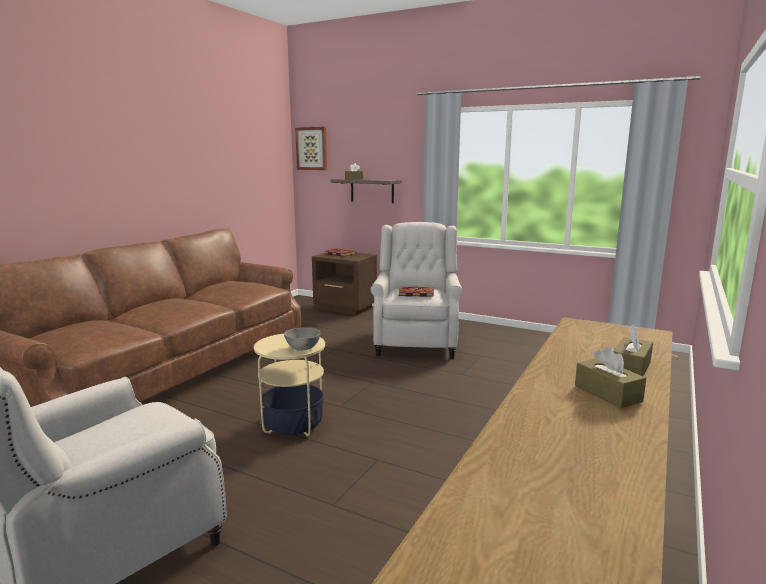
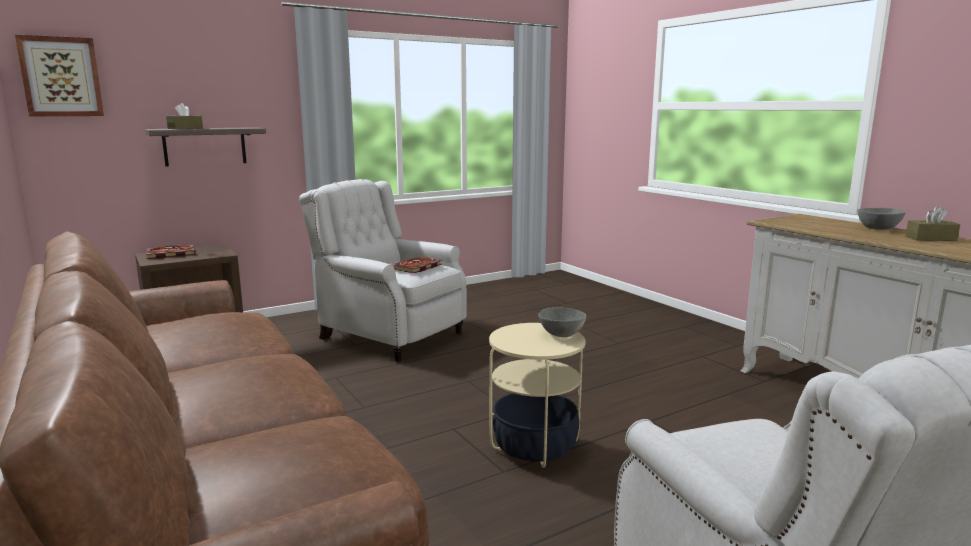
camera: 60 degrees left, 0 degrees up
(630, 368) = (879, 229): brown tissue box -> grey bowl

